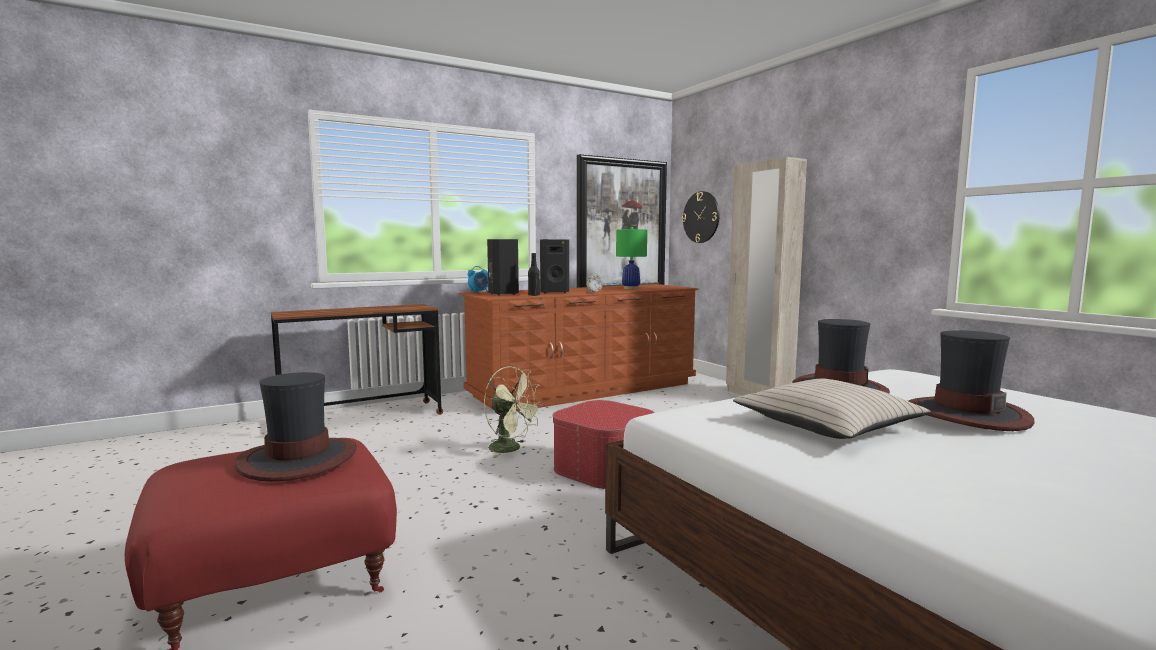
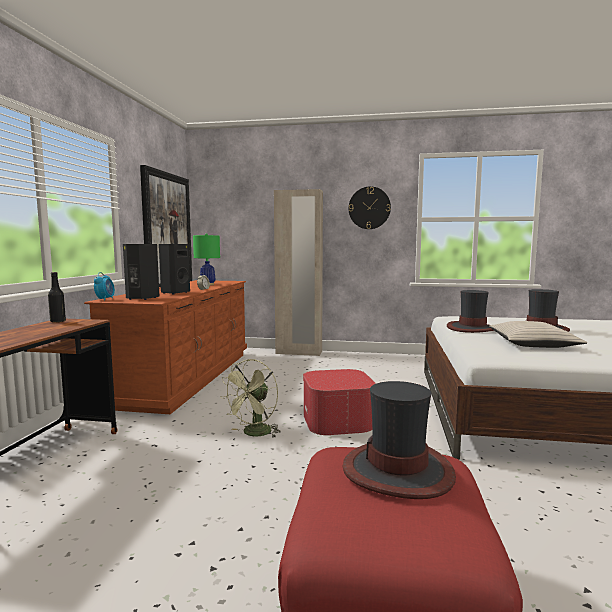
camera: 50 degrees left, 0 degrees up
(511, 449) = (254, 434): green fan -> green fan turned 135 degrees clockwise
(534, 295) = (178, 296): black bottle -> black bottle (58, 321)
(701, 217) = (226, 226): wall clock -> wall clock (369, 208)

